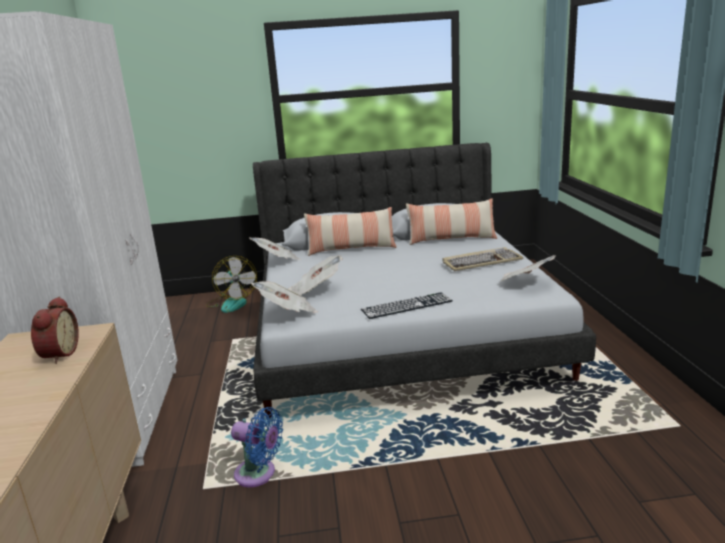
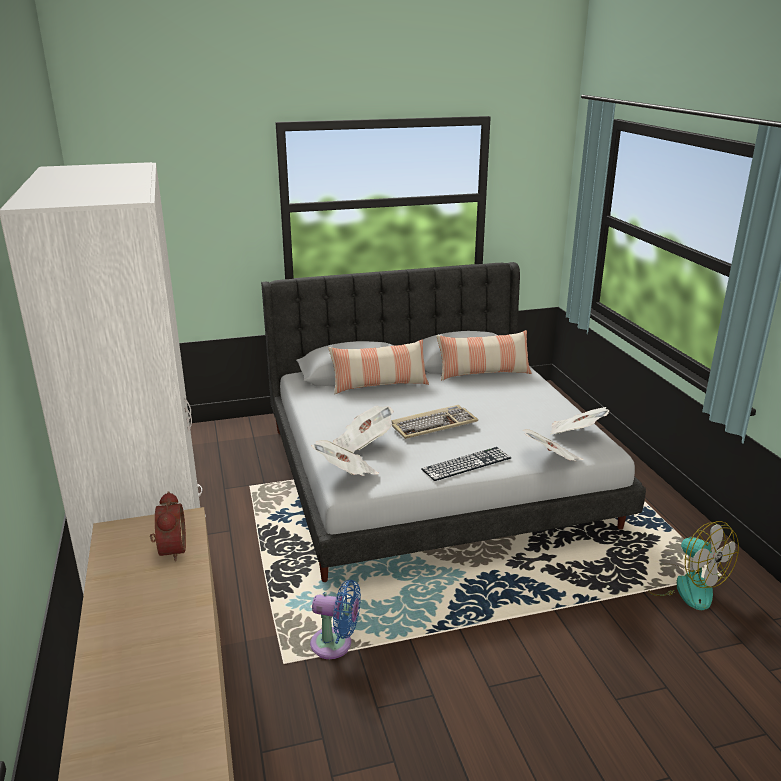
camera: 10 degrees left, 5 degrees up
(232, 303) = (231, 437): fan -> fan (685, 586)
(277, 261) = (303, 401): newspaper -> newspaper (552, 460)
(482, 262) = (525, 406): keyboard -> keyboard (434, 424)

